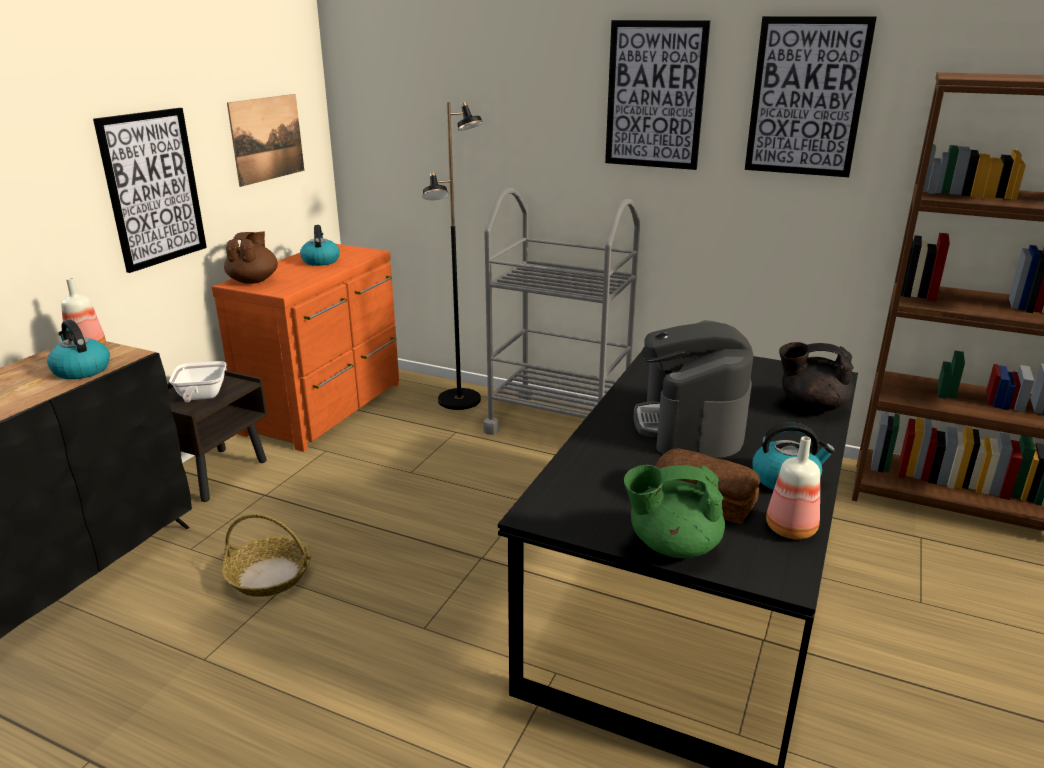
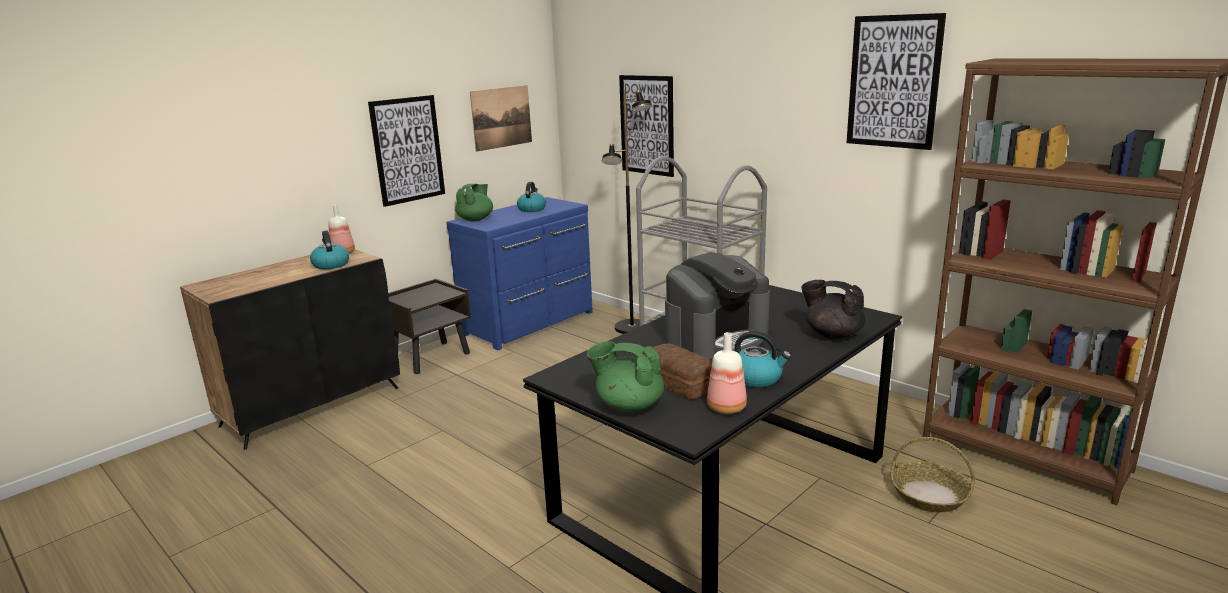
camera: 20 degrees right, 5 degrees down
(200, 397) = (422, 298): frying pan -> none
(253, 281) = (476, 219): brown teapot -> green teapot
(270, 575) = (432, 424): basket -> basket (929, 495)
(328, 408) = (531, 323): orange dresser -> blue dresser
(655, 95) = (778, 82): picture -> picture (647, 125)
(690, 426) = (716, 337): coffee machine -> coffee machine turned 150 degrees counterclockwise

